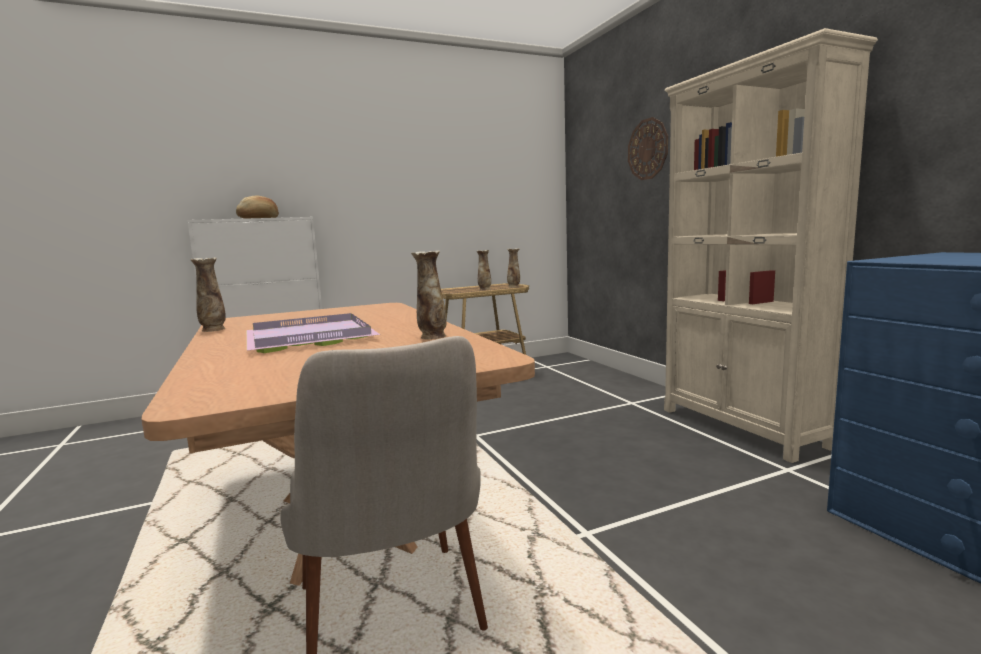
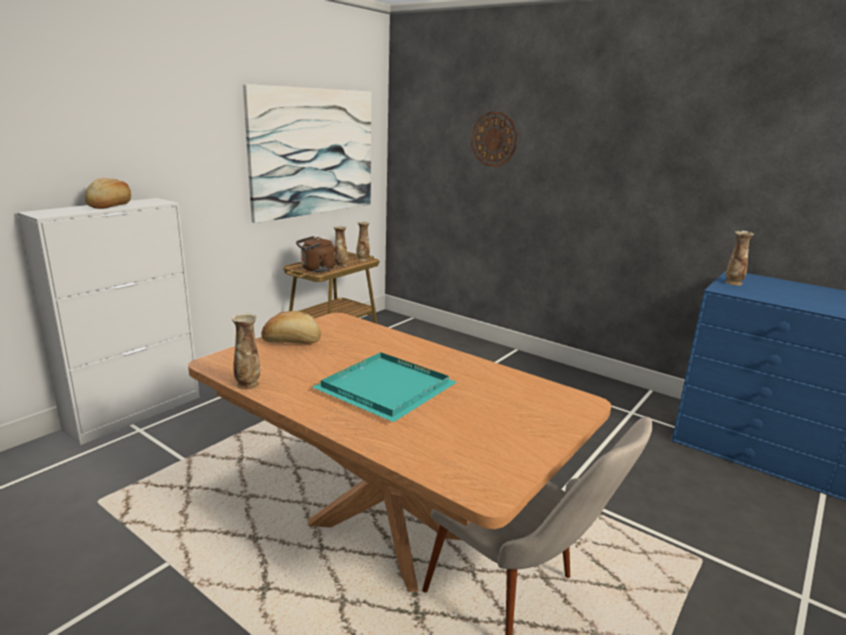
camera: 30 degrees left, 10 degrees up
(312, 337) = (385, 387): purple tray -> turquoise tray
(313, 313) = (291, 341): none -> bread
(432, 337) = (488, 376): vase -> vase (733, 283)
(456, 290) = (316, 269): none -> brown kettle
(473, 186) = (313, 152): none -> picture
(742, 428) = (581, 380): beige bookcase -> none

